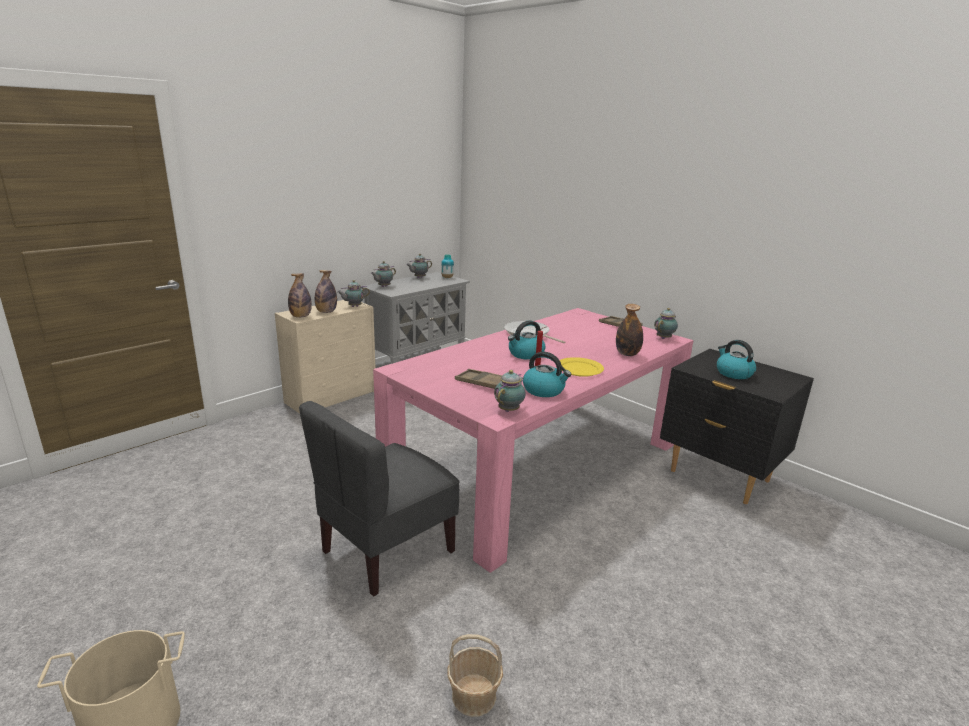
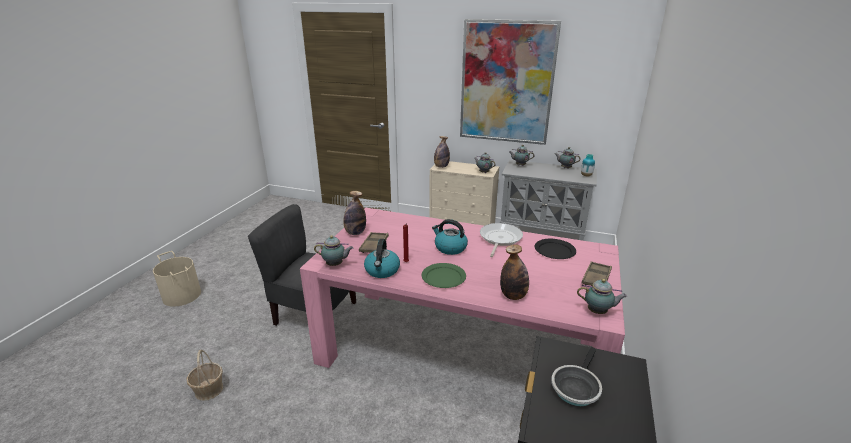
camera: 65 degrees right, 5 degrees up
(326, 312) = (460, 169): bottle -> bottle (355, 233)
(344, 191) = (506, 83): none -> picture
(568, 324) = (554, 250): none -> black plate
(580, 369) = (444, 277): yellow plate -> green plate
(733, 373) = (575, 387): kettle -> frying pan

